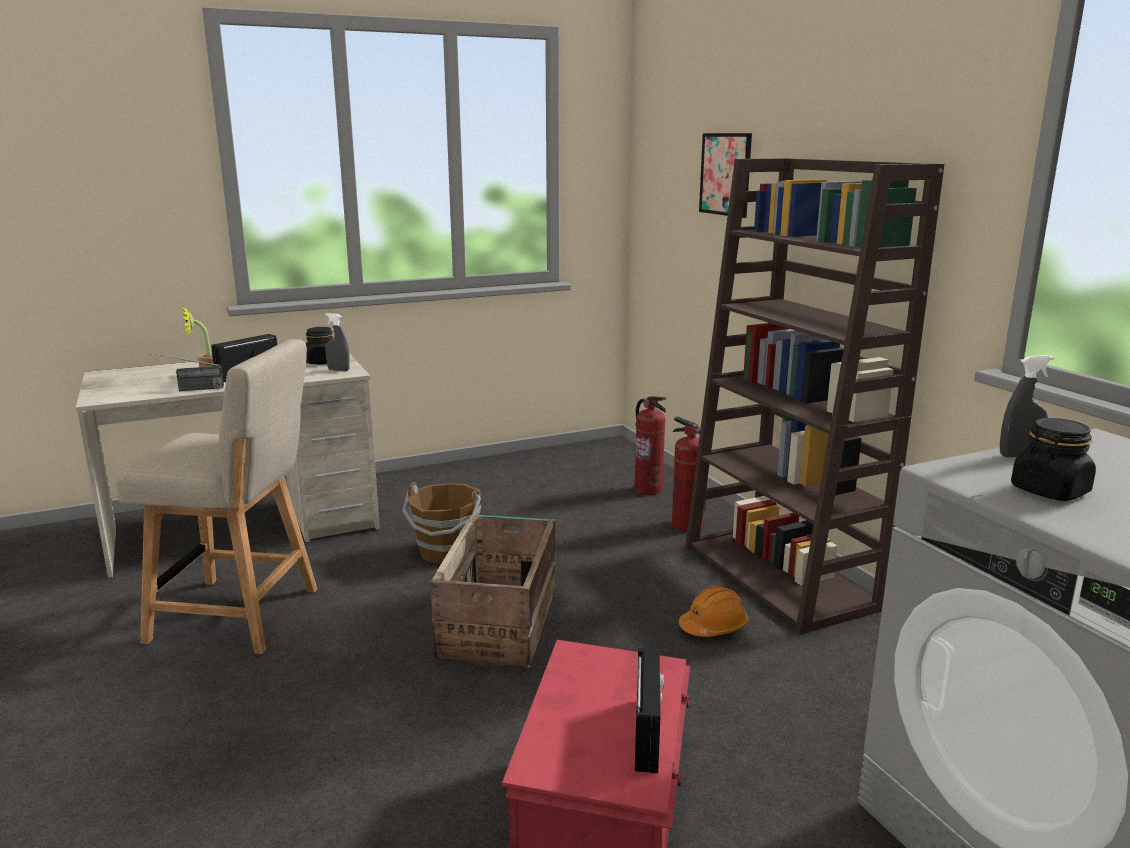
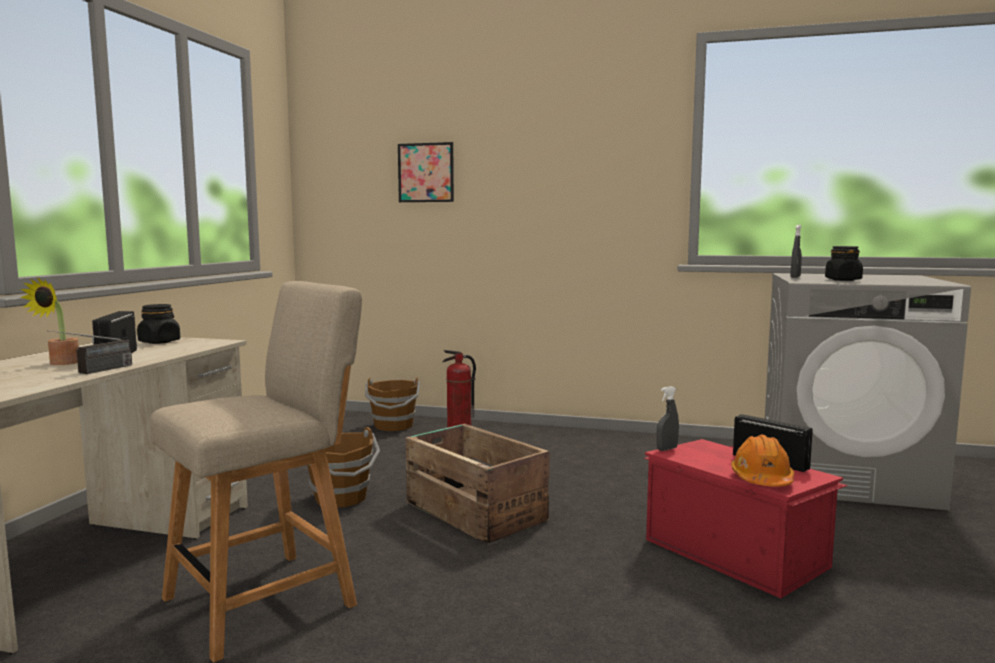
camera: 50 degrees left, 10 degrees down
(338, 370) = (202, 342): grey spray bottle -> grey spray bottle (667, 449)
(649, 489) = (394, 426): fire extinguisher -> brown bucket
(714, 626) = (582, 466): orange hard hat -> orange hard hat (762, 479)
(781, 577) = (560, 438): brown bookcase -> none

